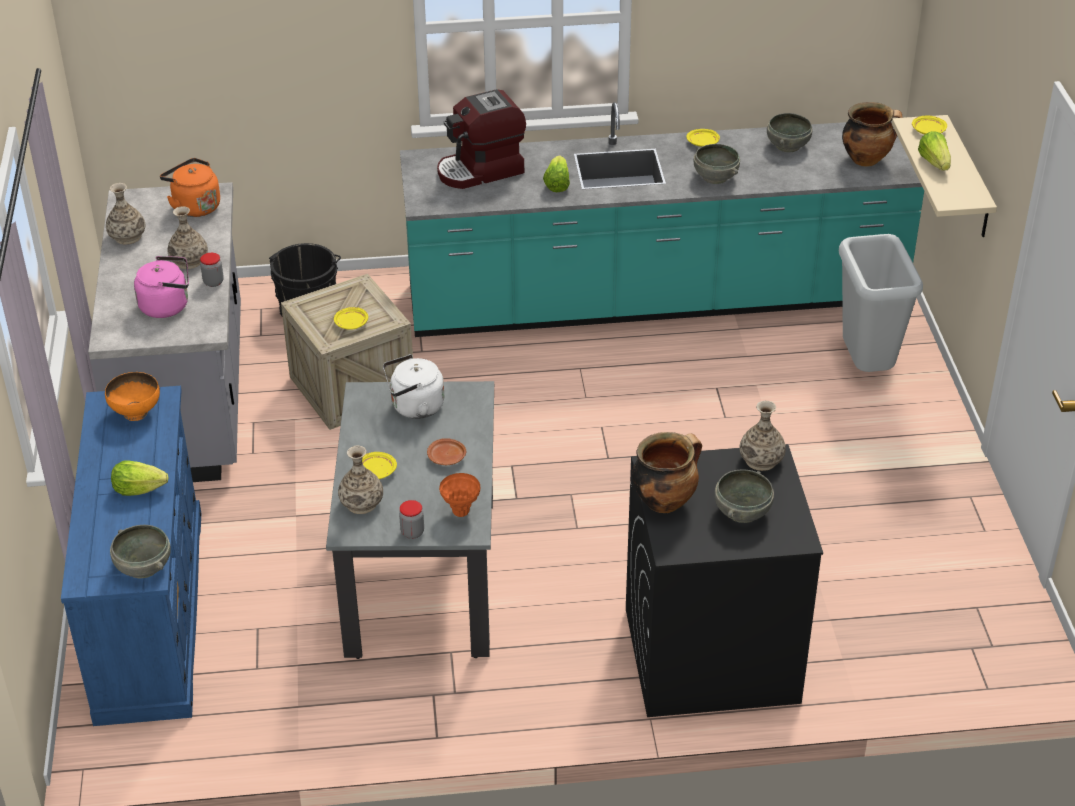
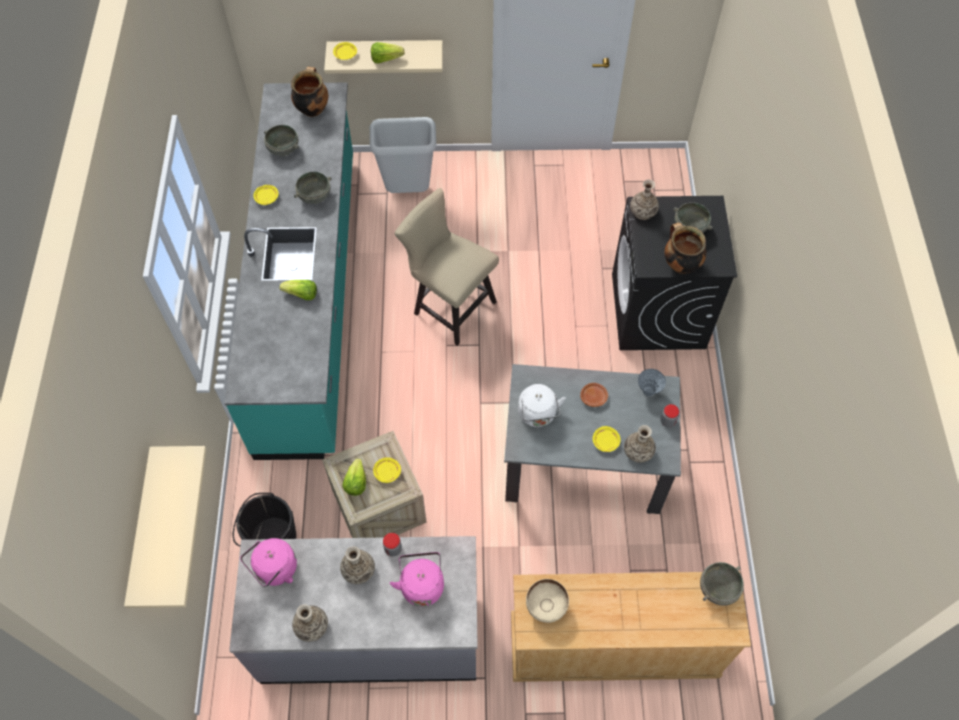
camera: 85 degrees left, 20 degrees up
(136, 413) = (546, 606): orange bowl -> beige bowl
(138, 489) = (635, 598): lettuce -> lettuce (355, 483)
(150, 612) = (612, 646): blue dresser -> beige dresser
(183, 41) = (144, 531): none -> beige shelf
(194, 206) = (274, 570): orange kettle -> pink kettle
(461, 512) = (648, 391): orange vase -> grey vase
(481, 171) = (271, 345): coffee machine -> none
(669, 424) = (449, 306): none -> beige chair

